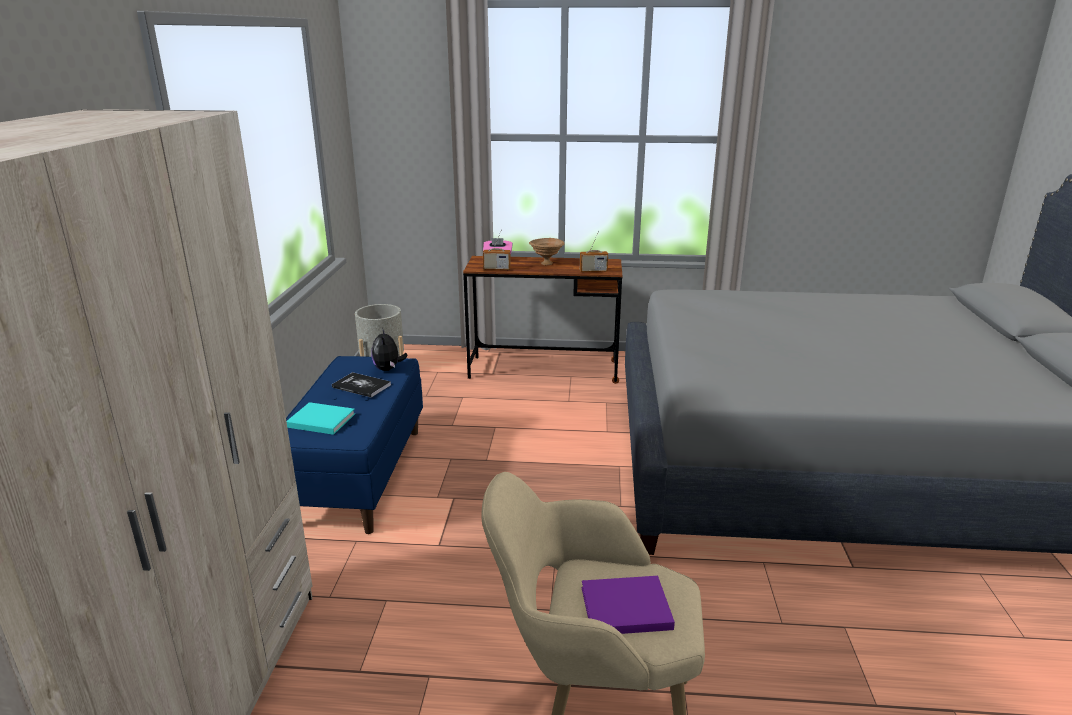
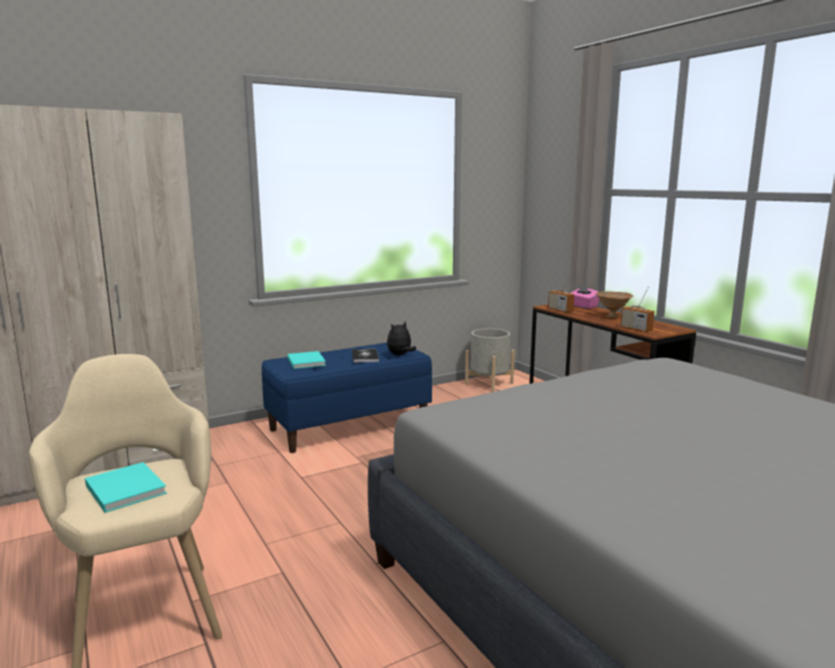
camera: 55 degrees right, 10 degrees down
(623, 608) = (125, 488): purple book -> turquoise book

